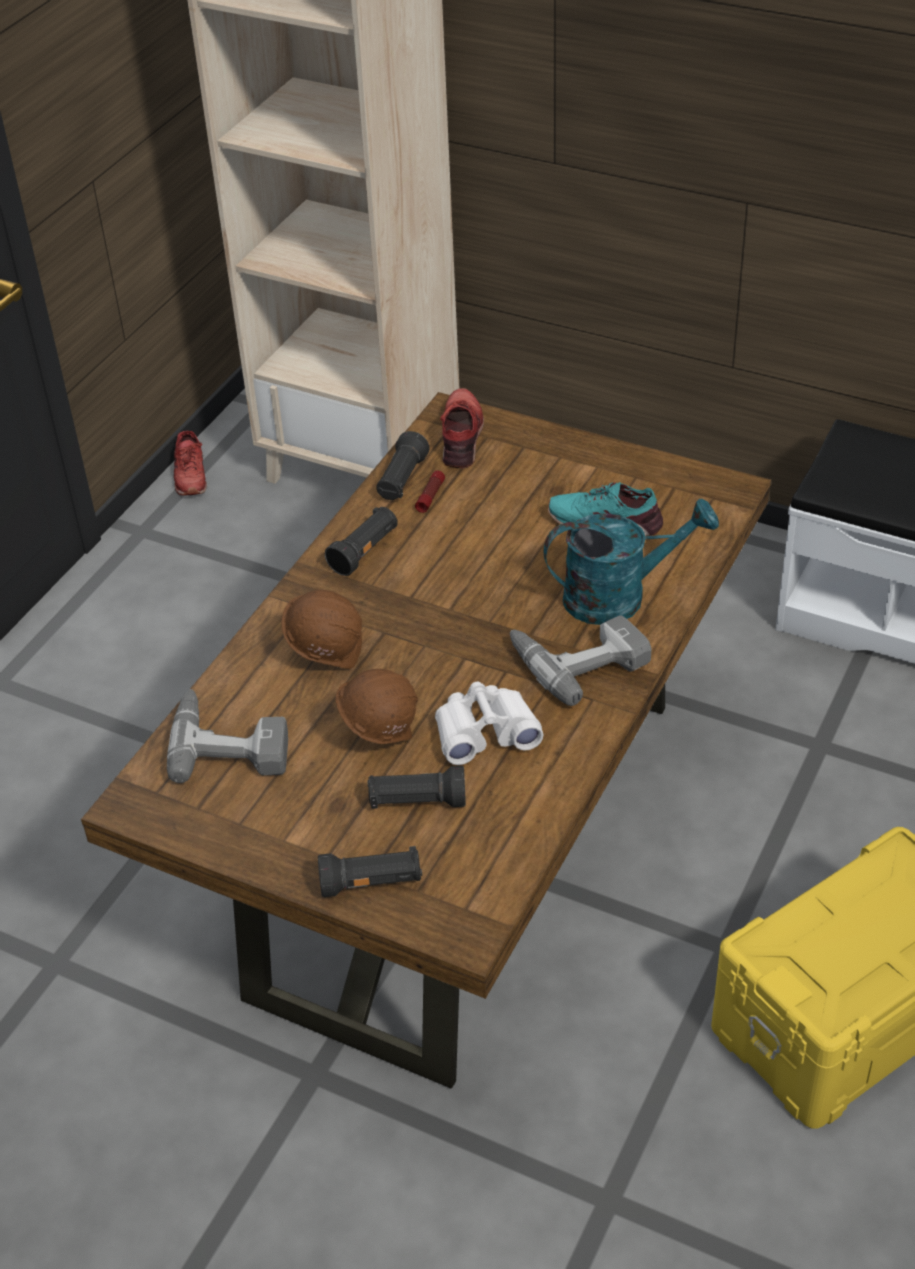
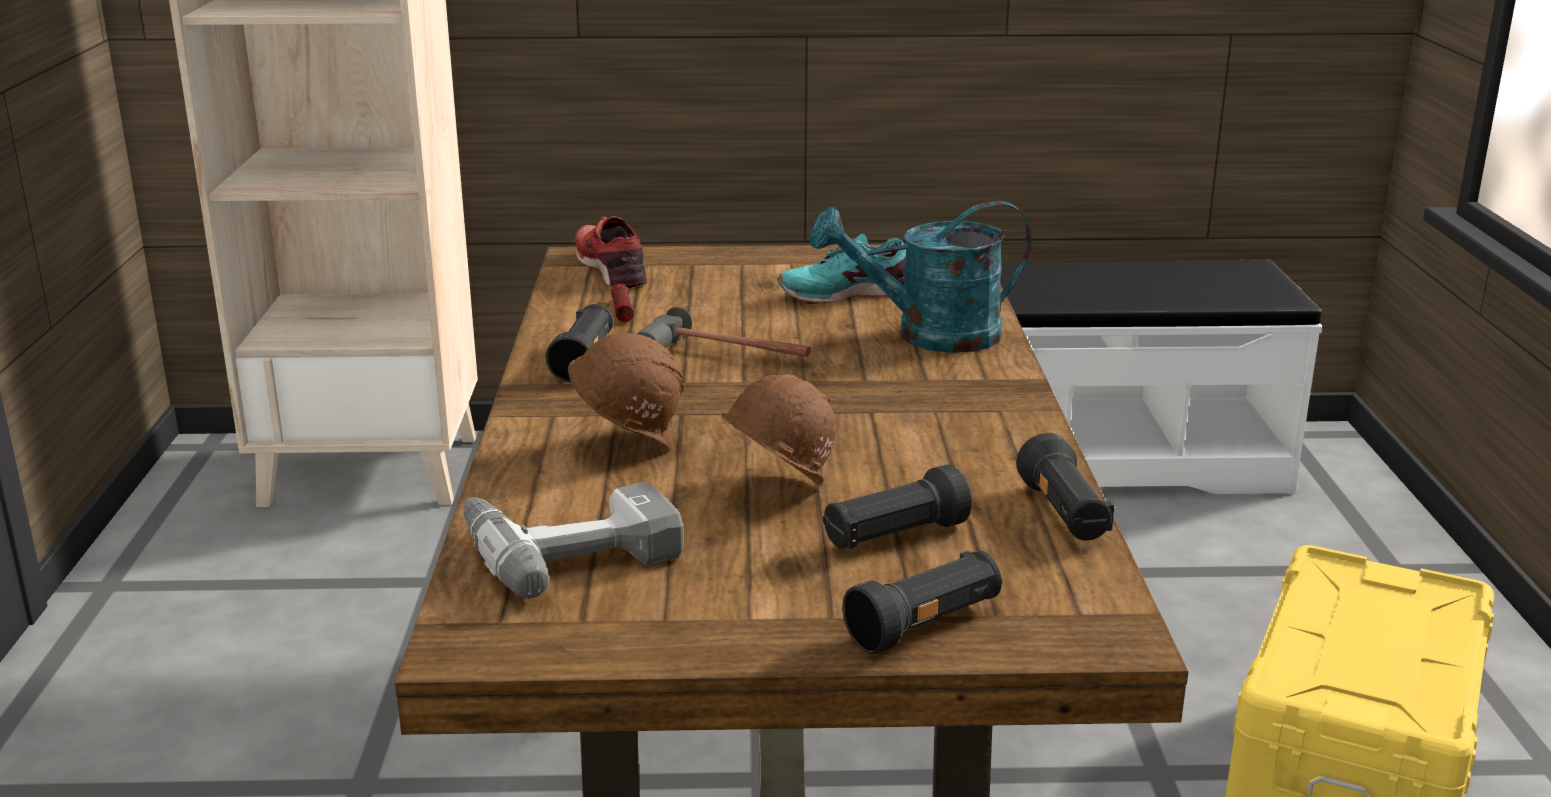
camera: 30 degrees left, 20 degrees down
(190, 475) = (146, 522): red shoe -> none
(402, 480) = (573, 306): black flashlight -> black flashlight (1064, 515)
(462, 574) = (727, 354): none -> hammer
(485, 732) = (907, 461): white binoculars -> none
(578, 659) = (943, 386): power drill -> none
(619, 596) = (929, 336): turquoise watering can -> turquoise watering can turned 150 degrees counterclockwise

